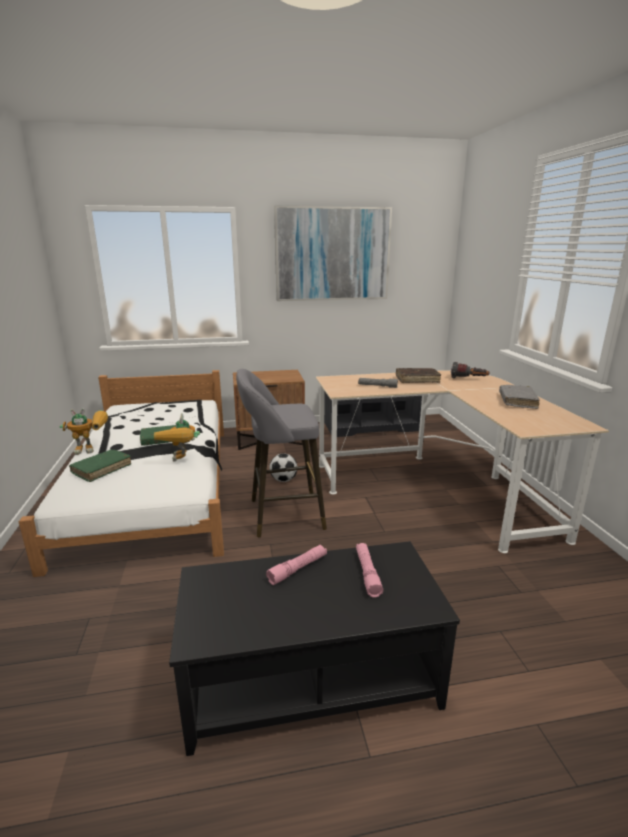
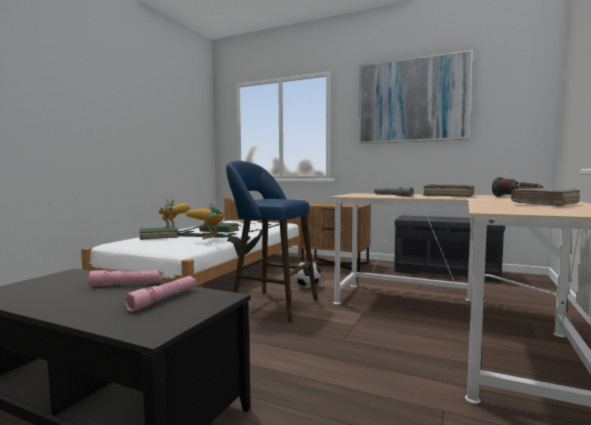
camera: 35 degrees right, 15 degrees down
(281, 514) = (270, 305): grey stool -> blue stool

